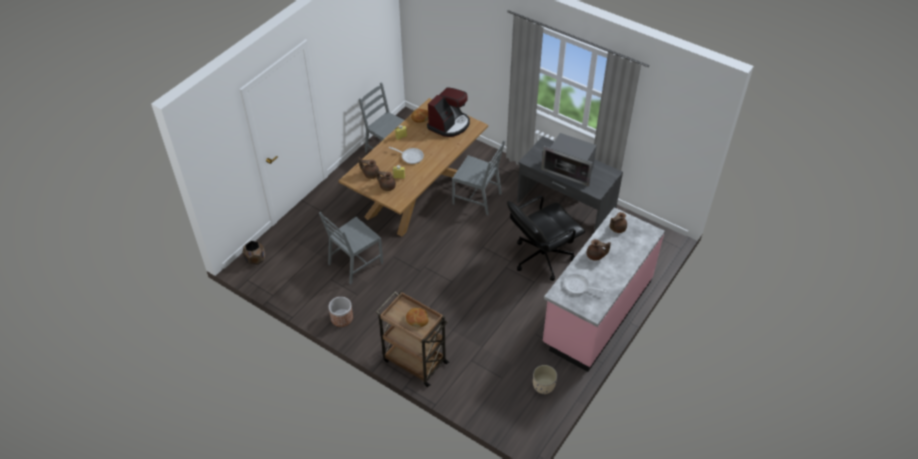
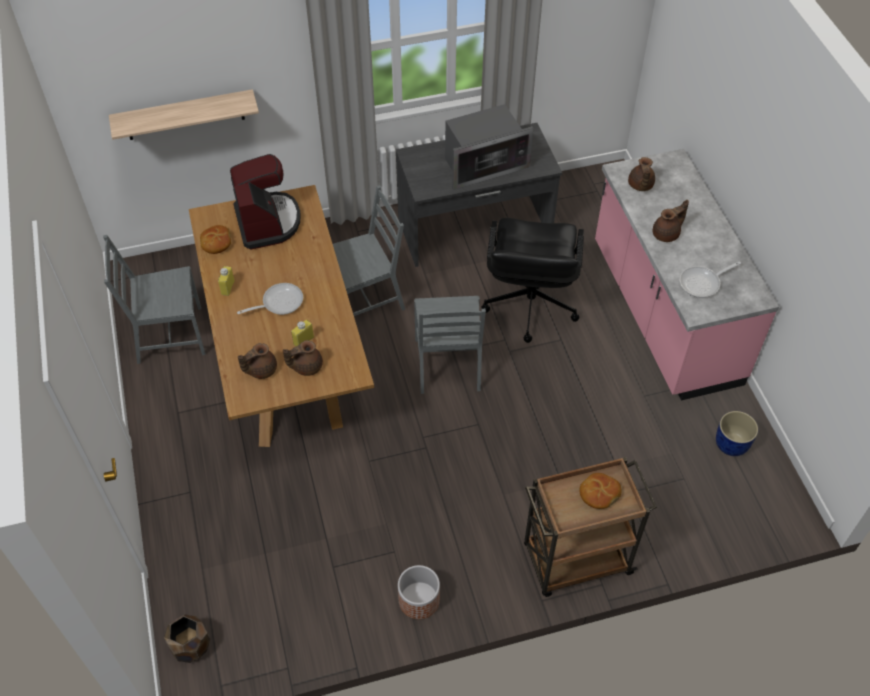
camera: 50 degrees left, 5 degrees up
(355, 263) = (334, 516): grey chair -> grey chair (448, 365)
(453, 53) = (184, 115): none -> shelf
(543, 386) = (732, 444): beige planter -> blue planter

